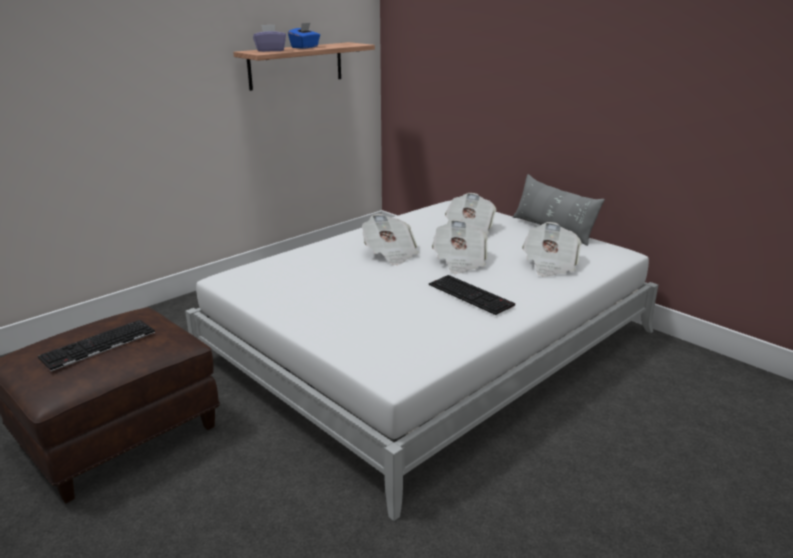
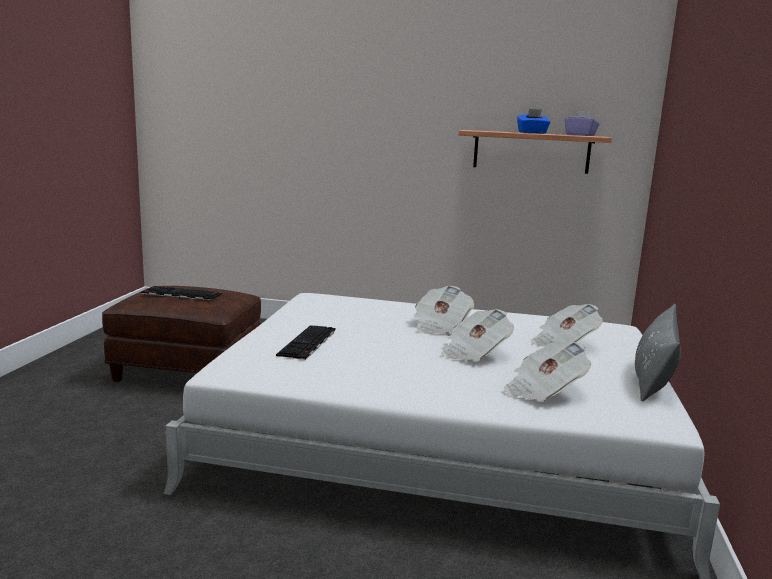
camera: 55 degrees right, 10 degrees down
(270, 50) = (489, 131): purple tissue box -> purple tissue box (580, 135)
(472, 295) = (408, 371): keyboard -> keyboard (308, 343)

